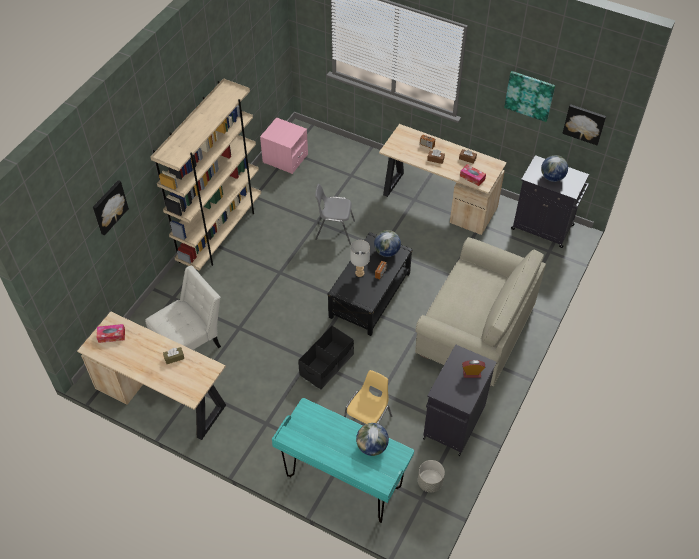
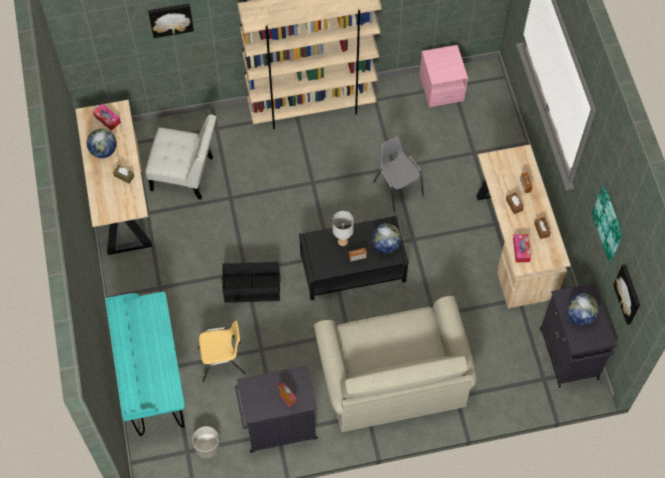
camera: 50 degrees right, 10 degrees up
(372, 447) = (161, 374): globe -> globe (103, 151)

